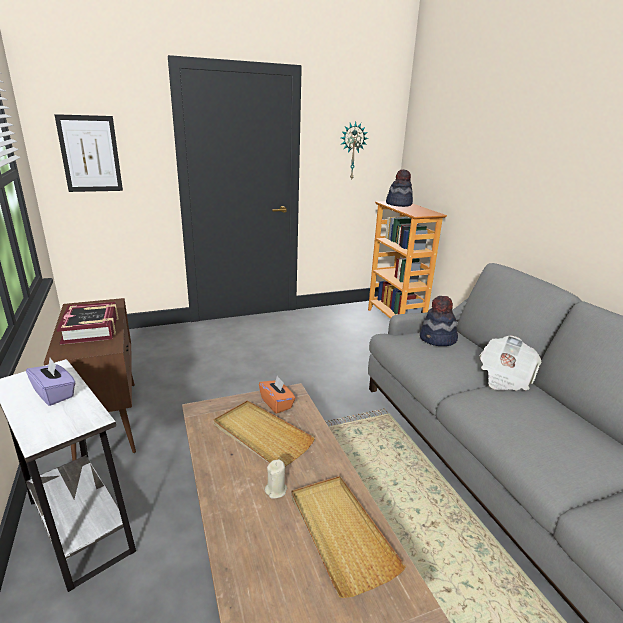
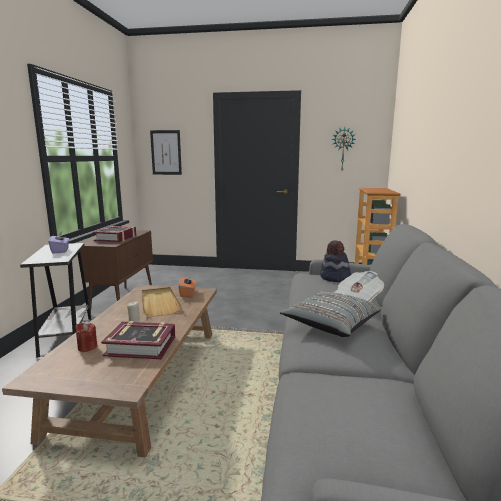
camera: 30 degrees right, 10 degrees down
(268, 571) = (87, 347): none -> red candle
(340, 533) = (141, 346): beige tray -> book
(399, 204) = (374, 188): hat -> none
(532, 423) = (330, 325): none -> grey pillow

